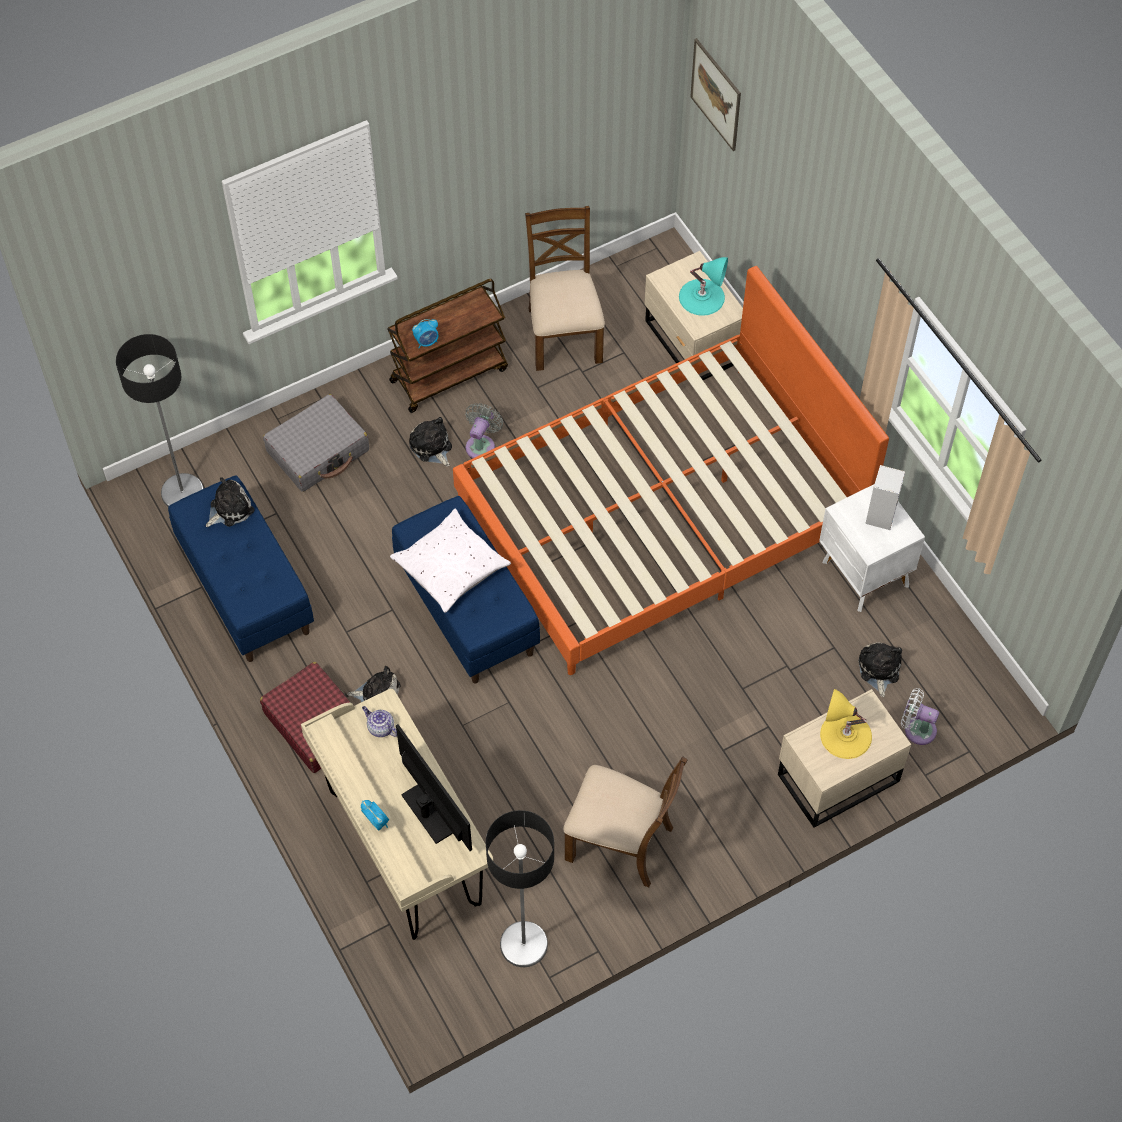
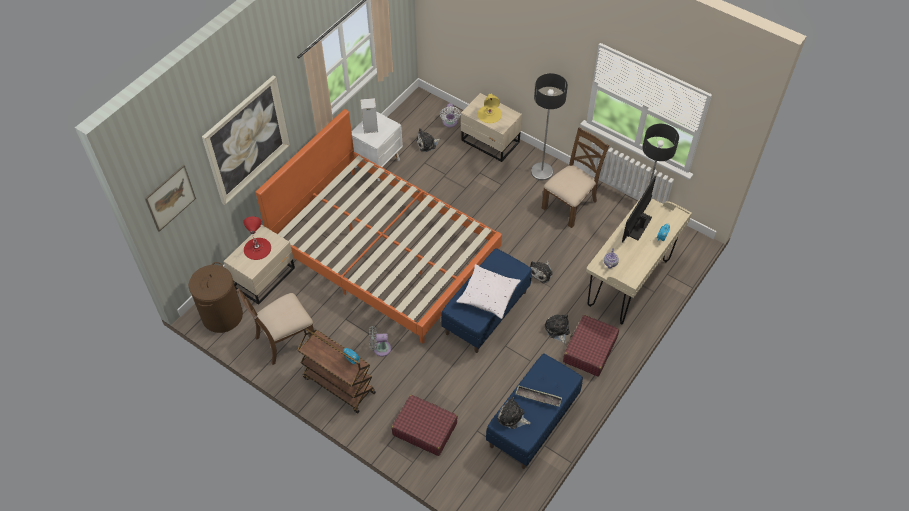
camera: 115 degrees left, 5 degrees down
(182, 493) = (490, 489): floor lamp -> floor lamp (542, 171)
(239, 554) = (538, 397): none -> tray
(318, 451) = (424, 429): grey suitcase -> red suitcase
(431, 447) = (393, 372): plush toy -> plush toy (541, 273)
(621, 842) = (570, 204): brown chair -> brown chair turned 45 degrees clockwise
(648, 273) = (222, 315): none -> brown laundry basket
(702, 297) = (257, 248): turquoise table lamp -> red table lamp
(807, 223) = (246, 140): none -> picture

